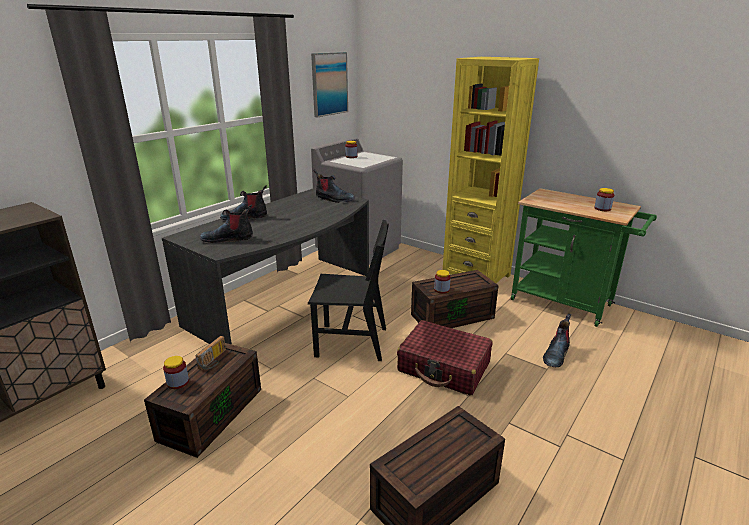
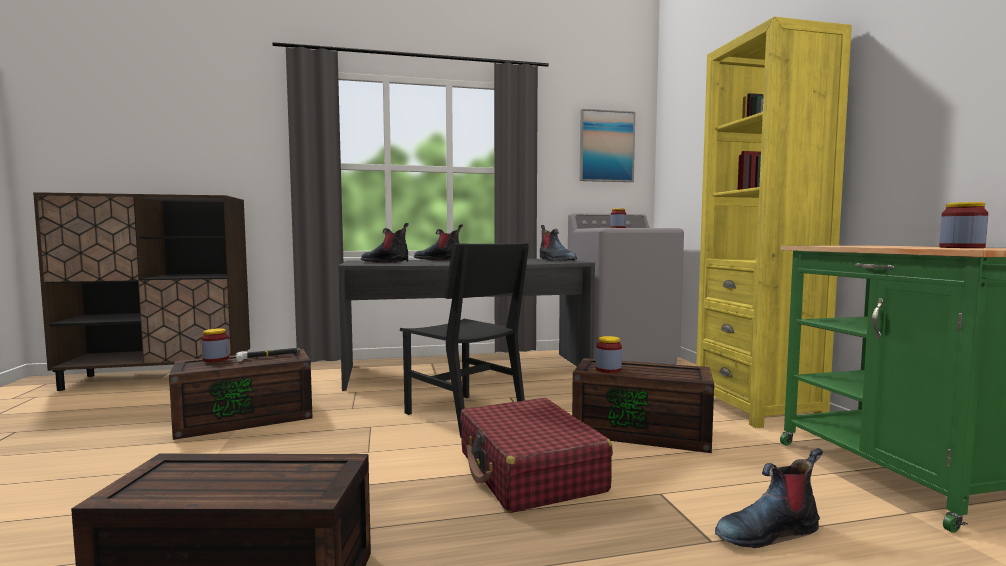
camera: 40 degrees right, 20 degrees down
(214, 360) = (268, 356): radio -> hammer

